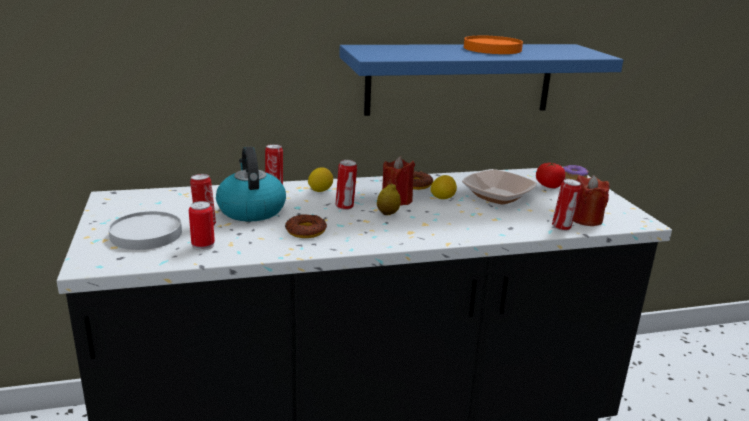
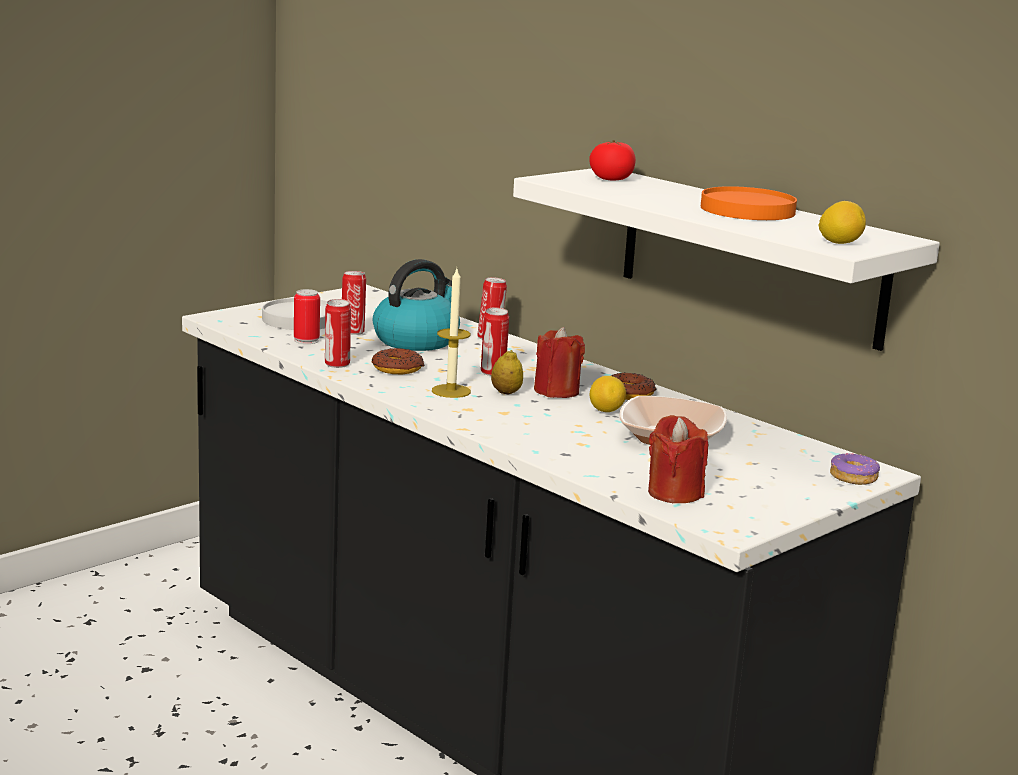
camera: 60 degrees right, 5 degrees down
(320, 190) = (522, 356): lemon -> lemon (840, 243)
(370, 227) = (451, 391): none -> candle
(460, 79) = (751, 256): blue shelf -> white shelf
(549, 186) = (777, 464): tomato -> tomato (611, 179)
(562, 227) = (617, 481): can -> can (337, 365)

